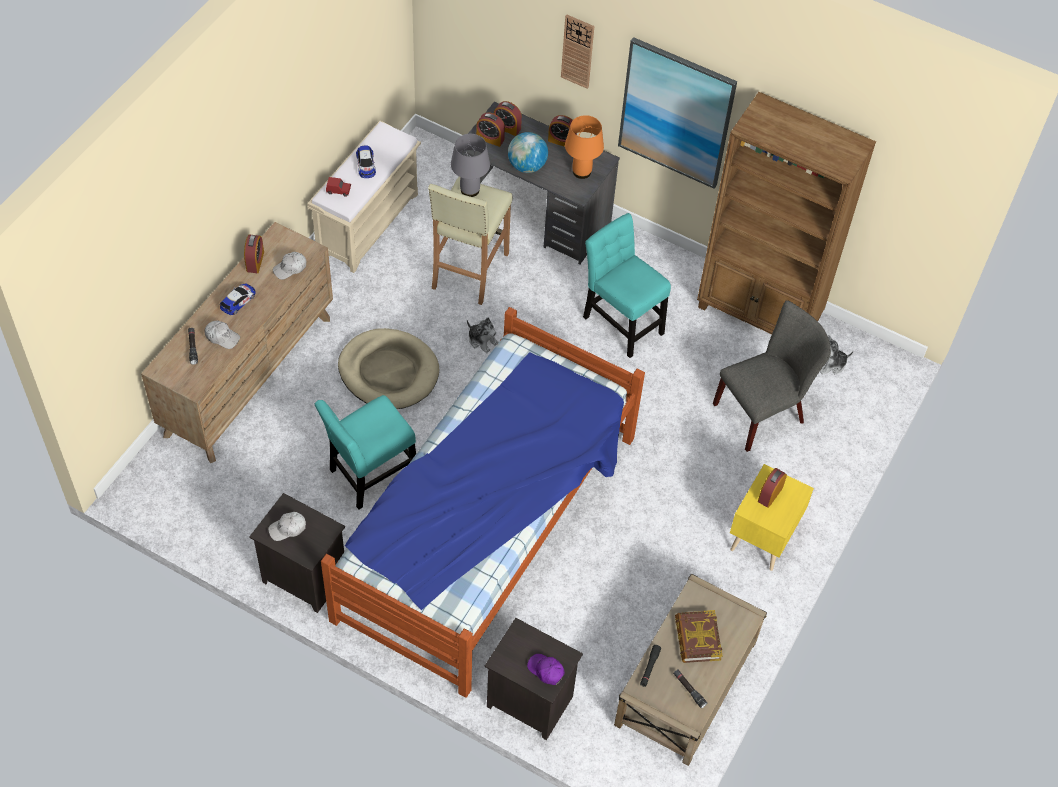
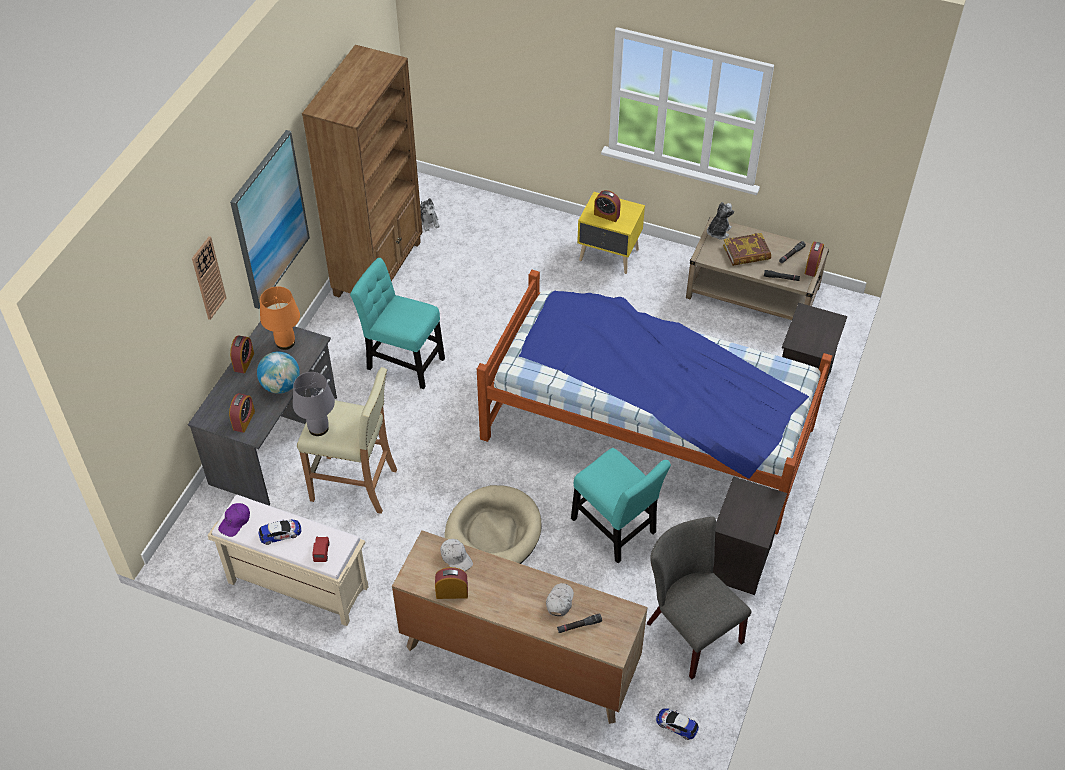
camera: 95 degrees left, 5 degrees down
(238, 301) = (509, 597): toy car -> toy car (676, 725)
(288, 528) = (750, 519): white cap -> none
(482, 340) = (441, 463): plush toy -> plush toy (718, 231)
(507, 127) = (226, 408): alarm clock -> alarm clock (812, 267)
(546, 670) = (822, 322): purple cap -> purple cap (235, 522)
(621, 321) = (402, 361): turquoise chair -> turquoise chair turned 75 degrees clockwise
(764, 411) = (485, 260): grey chair -> grey chair (689, 629)

